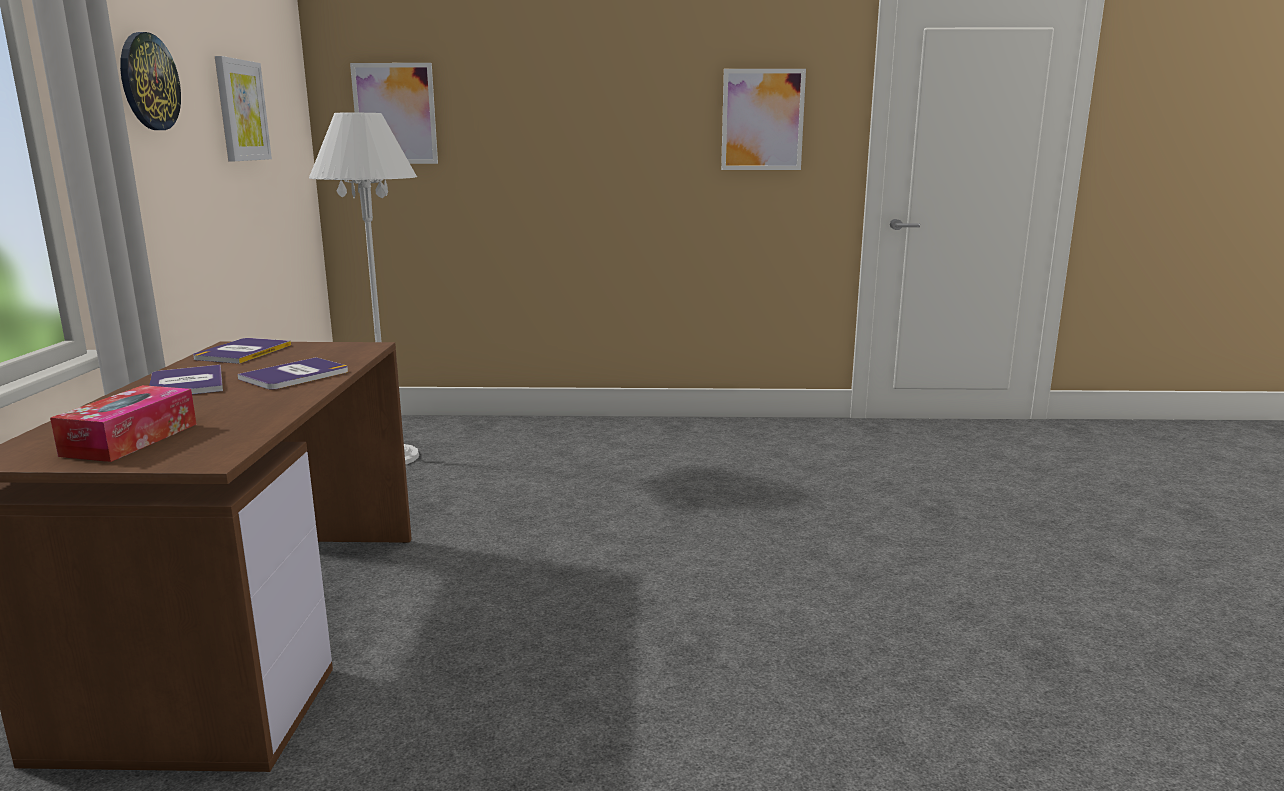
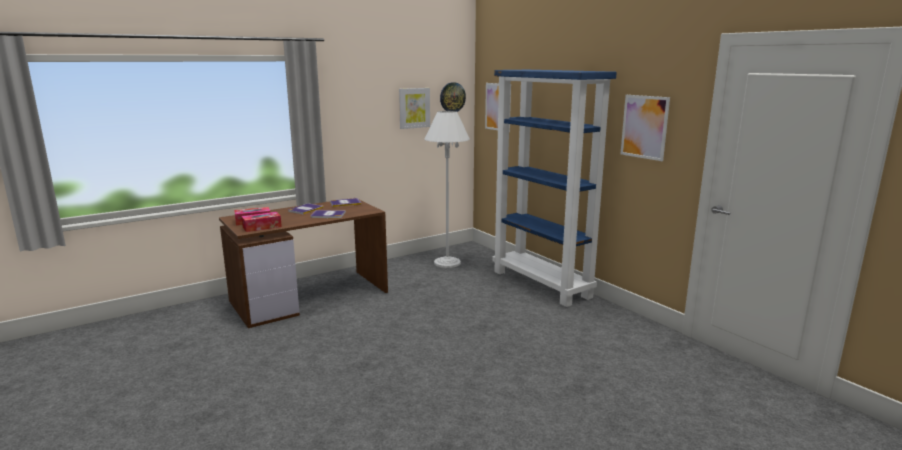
camera: 55 degrees right, 0 degrees up
(148, 82) = (354, 103): wall clock -> wall clock (452, 97)
(219, 438) = (262, 227): none -> tissue box
(601, 430) = (542, 284): none -> blue bookcase

